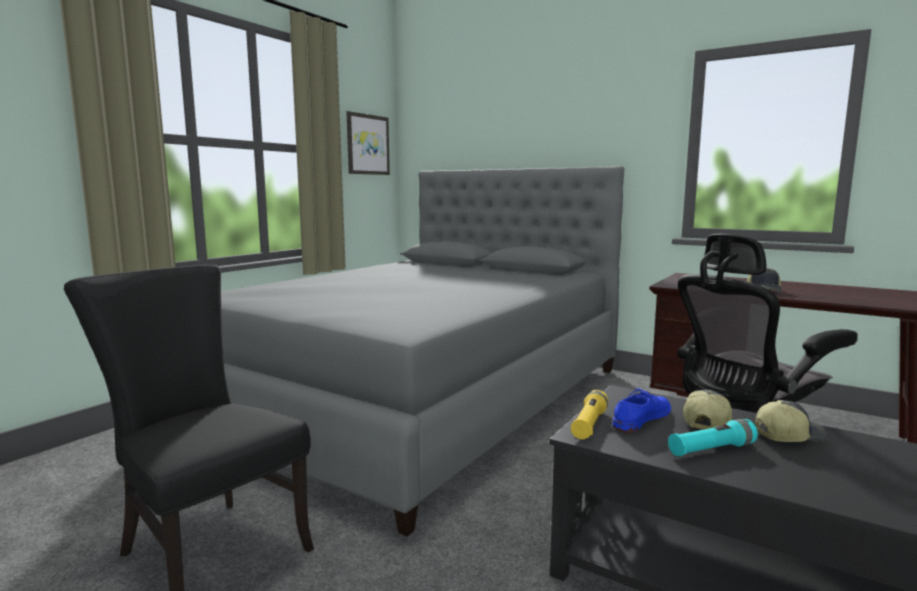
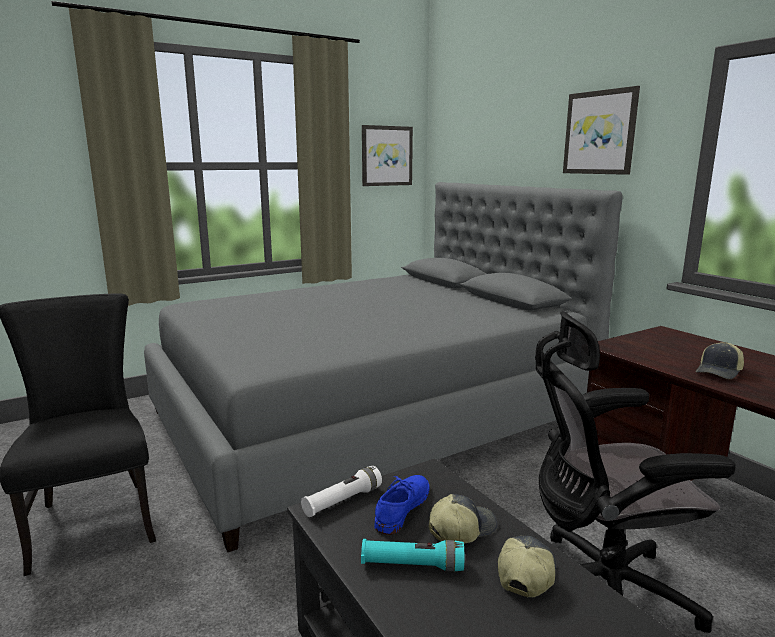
camera: 25 degrees right, 5 degrees up
(589, 424) = (342, 501): yellow flashlight -> white flashlight
(595, 119) = (600, 132): none -> picture
(641, 418) = (402, 507): blue shoe -> blue shoe turned 45 degrees counterclockwise
(788, 435) = (525, 573): cap -> cap turned 75 degrees counterclockwise

